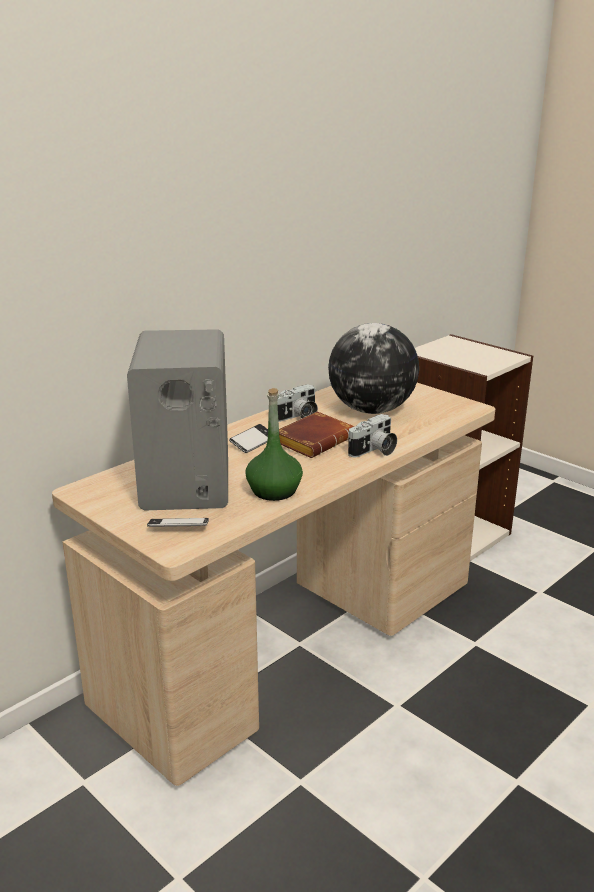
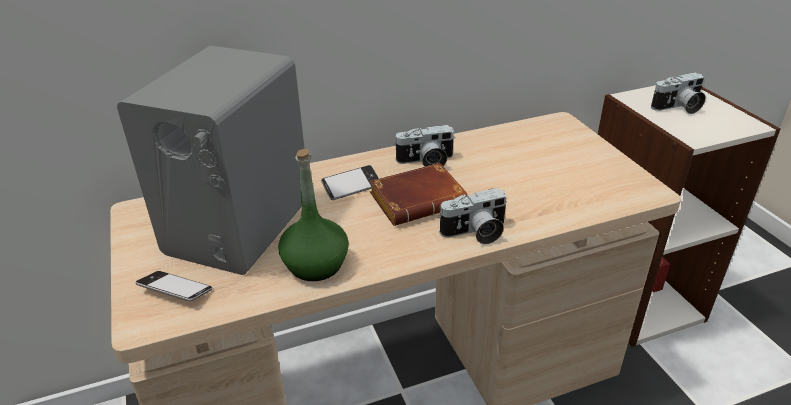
camera: 25 degrees right, 10 degrees up
(371, 410) = (518, 169): globe -> none
(458, 353) = (678, 108): none -> camera

